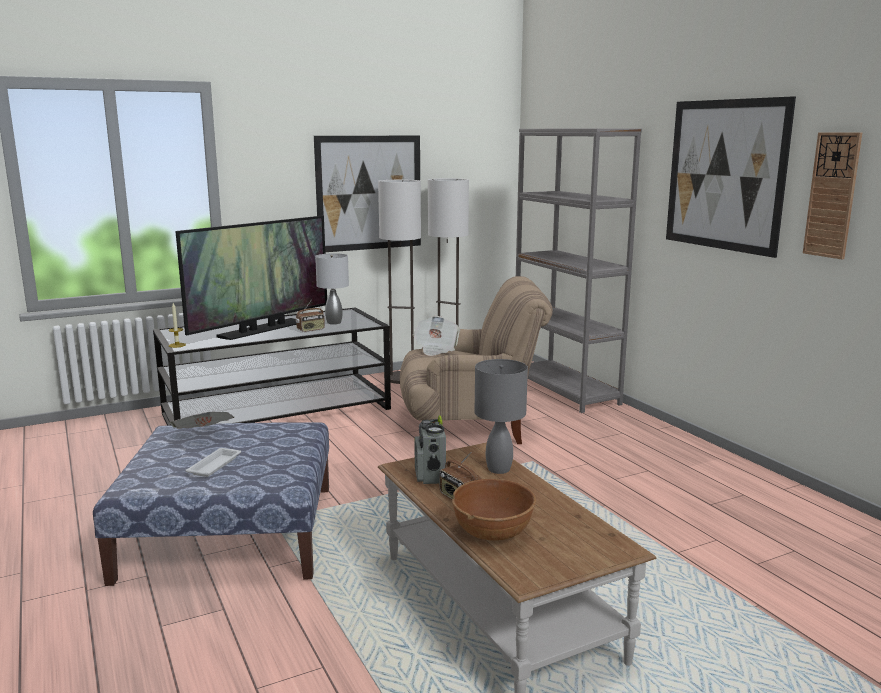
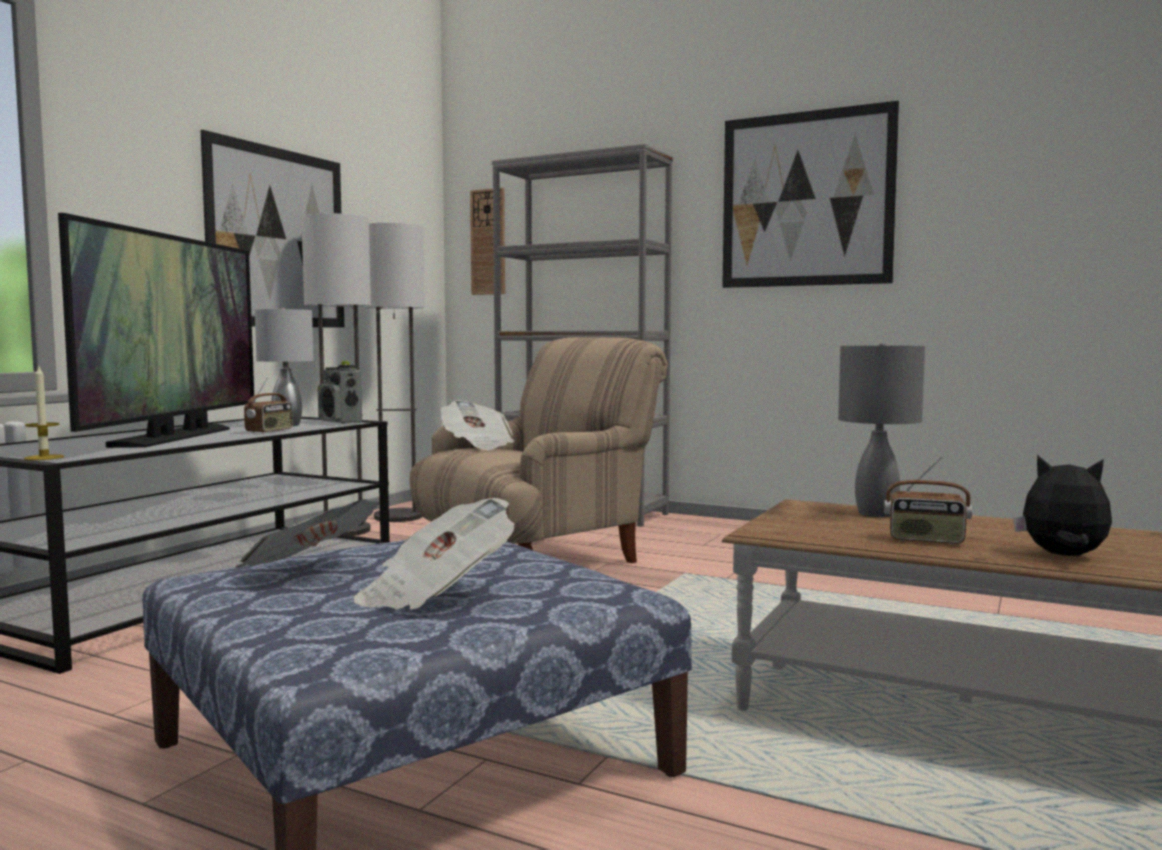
camera: 35 degrees left, 10 degrees down
(215, 465) = (435, 595): white tray -> newspaper
(430, 476) = (826, 532): radio -> radio (340, 422)
(493, 532) = (1063, 556): brown bowl -> plush toy
(832, 195) = (961, 203): wall clock -> wall clock (488, 242)

